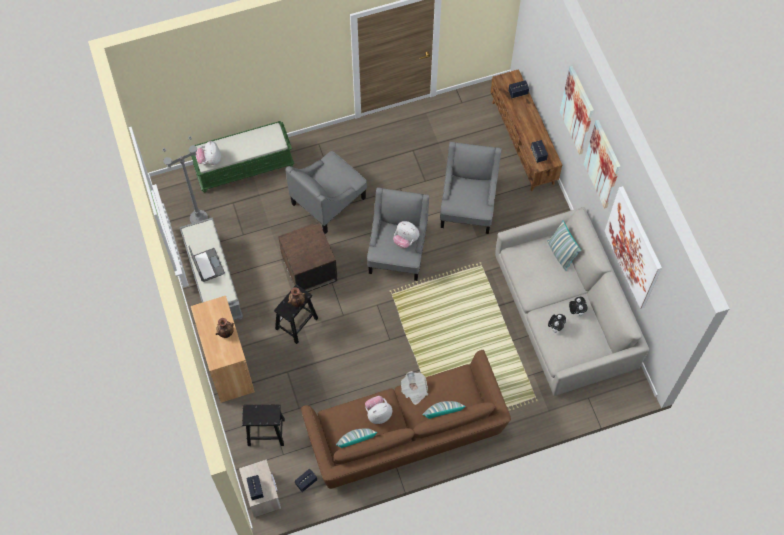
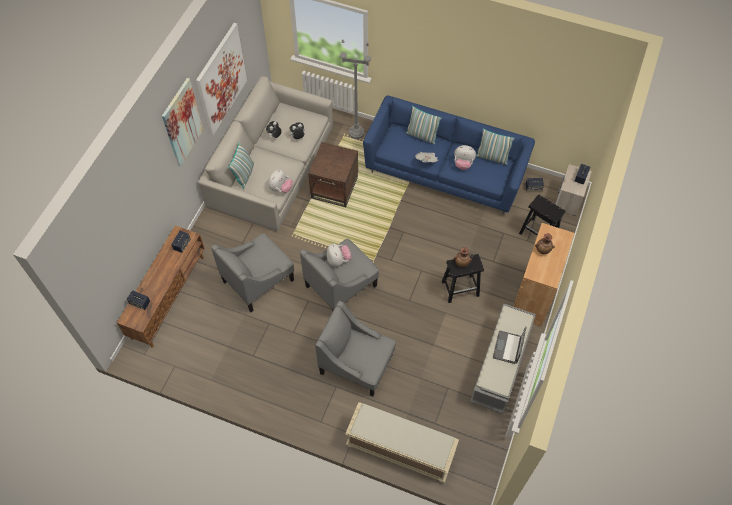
camera: 140 degrees left, 5 degrees down
(199, 219) = (474, 430): grey floor lamp -> grey floor lamp (356, 133)
(210, 160) = (438, 442): plush toy -> plush toy (281, 188)
(244, 166) = (399, 449): green bench -> beige bench
(309, 270) = (418, 321): brown side table -> brown side table (335, 187)
(328, 201) = (356, 364): grey armchair -> grey armchair turned 150 degrees counterclockwise
(405, 434) = (445, 171): brown sofa -> blue sofa
(577, 110) = (152, 169): picture -> none

